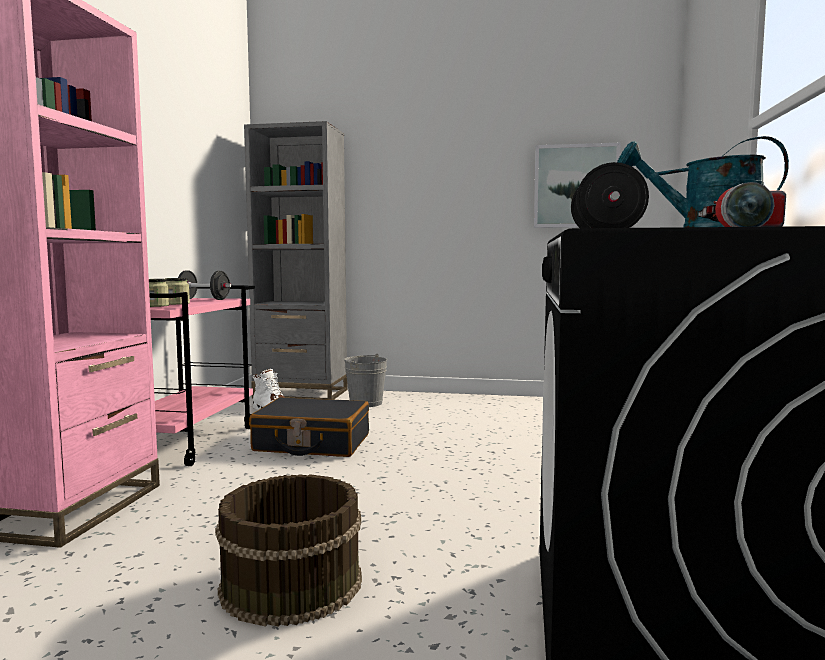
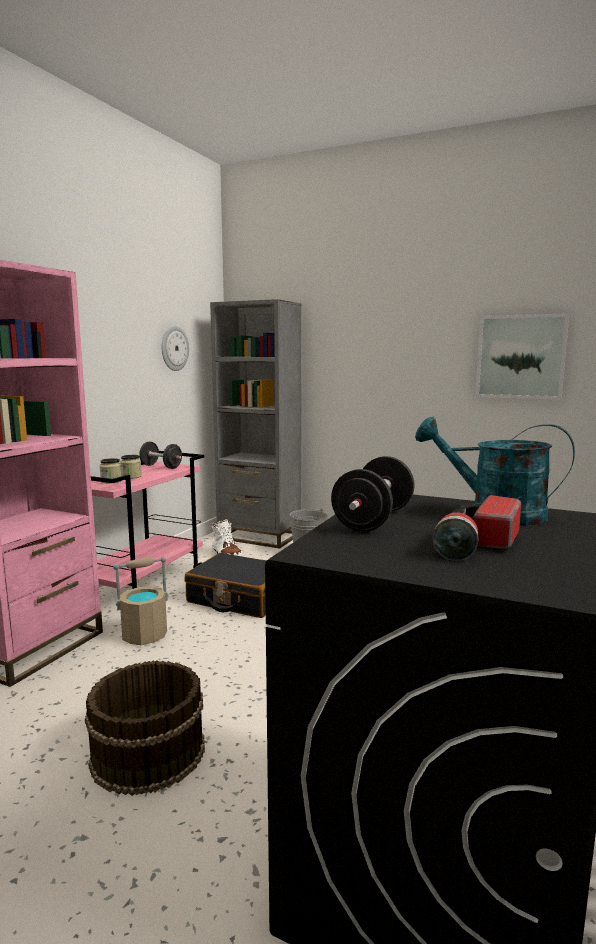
camera: 15 degrees right, 5 degrees up
(205, 171) = (174, 348): none -> wall clock
(217, 483) = (145, 635): none -> beige bucket

